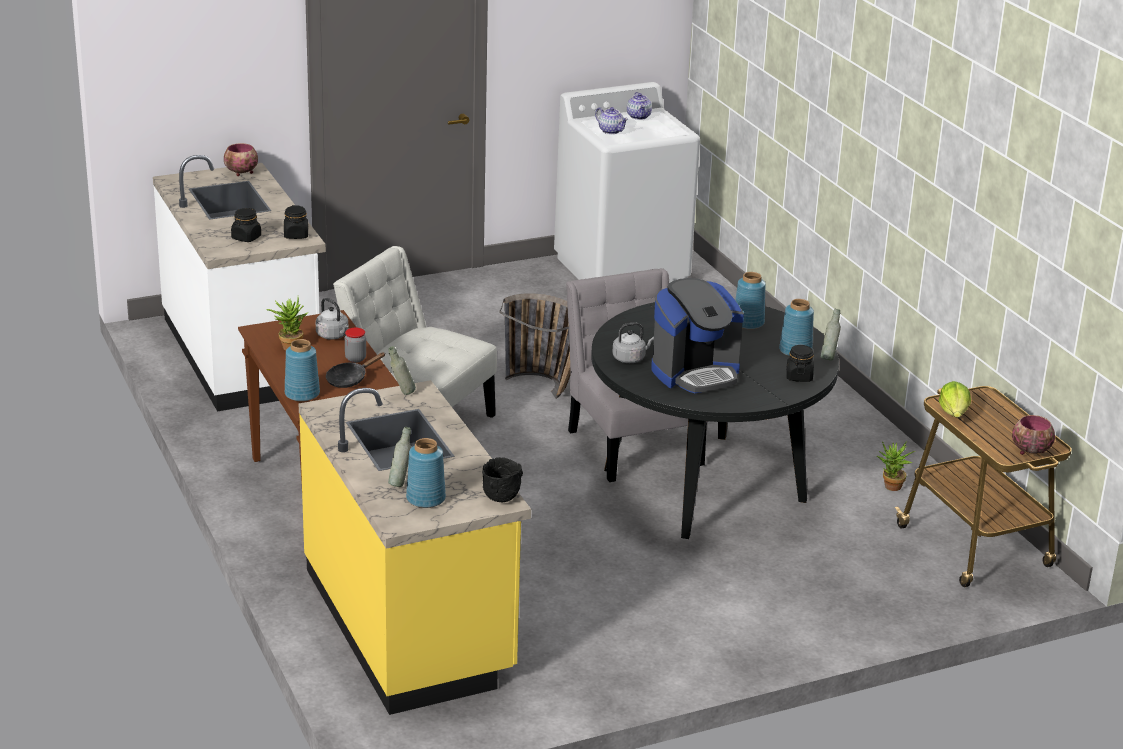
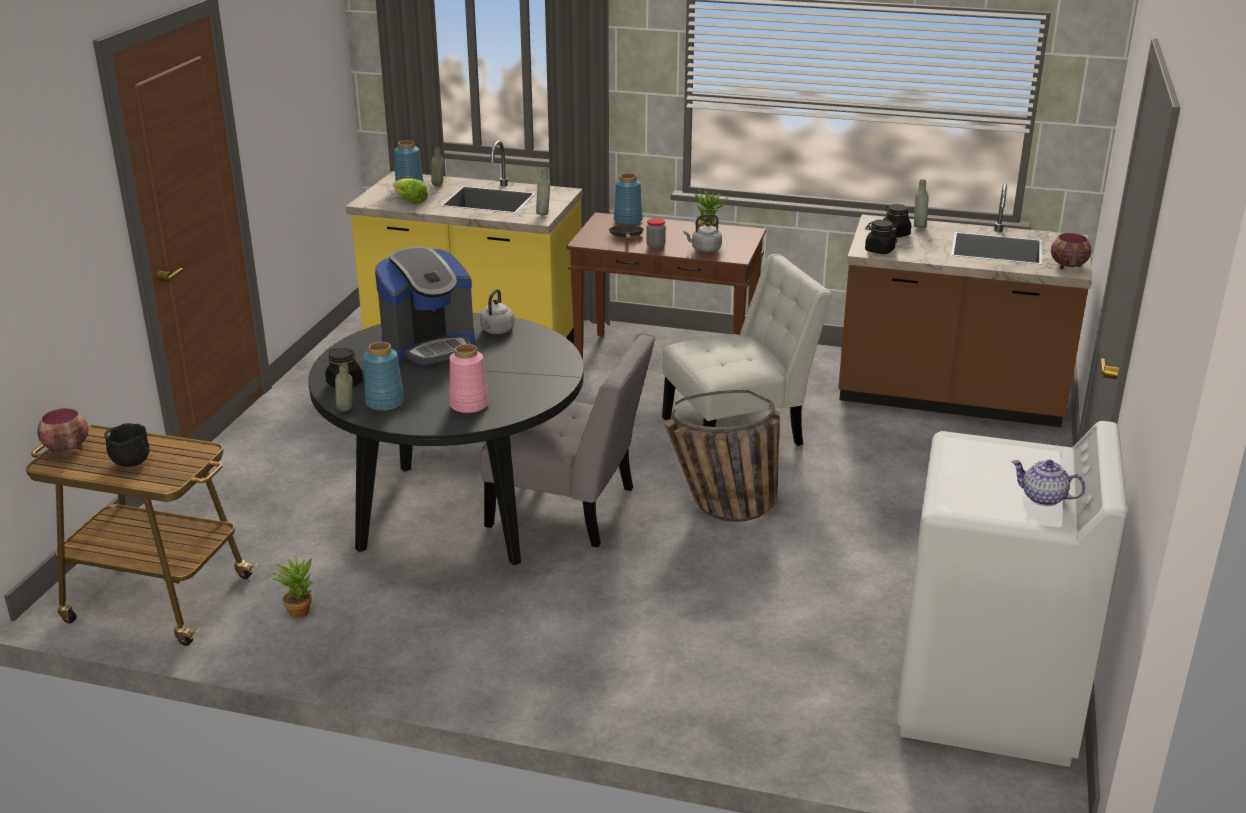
camera: 130 degrees right, 0 degrees up
(213, 233) = (919, 226): none -> grey bottle
(243, 354) = (950, 397): white counter -> brown counter
(502, 497) = (371, 203): black bowl -> black bowl (130, 464)
(611, 131) = (997, 455): teapot -> none
(695, 373) = (429, 345): coffee machine -> coffee machine turned 135 degrees counterclockwise
(748, 323) = (469, 405): blue vase -> pink vase
(954, 413) = (177, 446): lettuce -> lettuce (410, 201)

